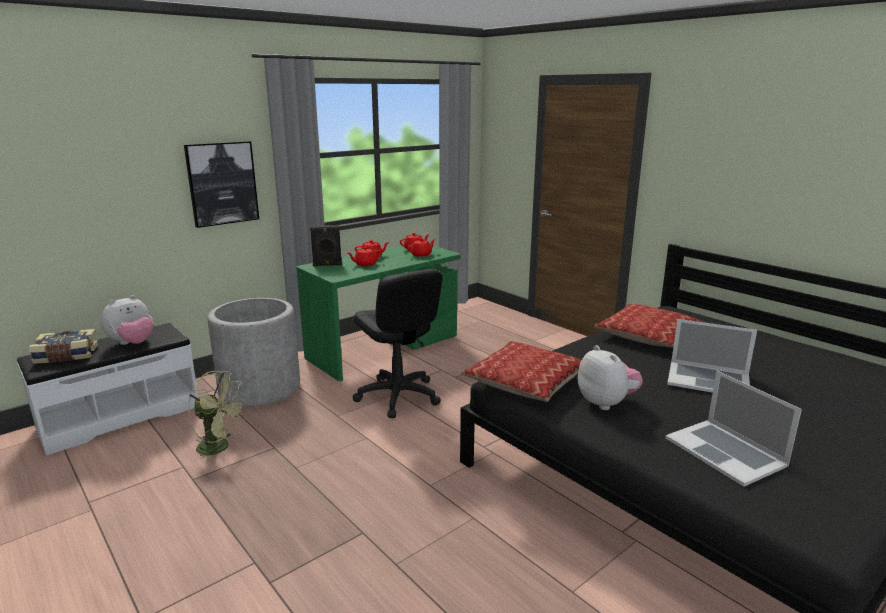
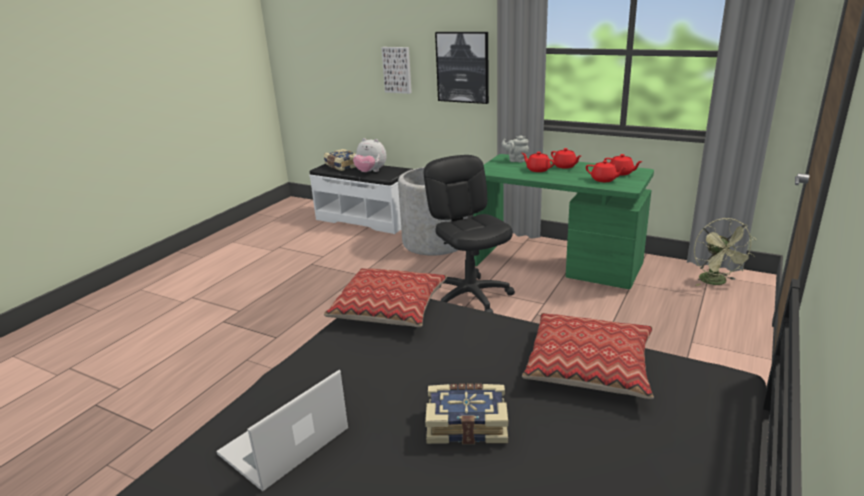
camera: 70 degrees right, 5 degrees up
(126, 199) = (397, 69): none -> picture
(220, 447) = (349, 258): green fan -> green fan (716, 282)
(327, 265) = (516, 160): black speaker -> grey teapot
(398, 396) = (470, 297): black office chair -> black office chair turned 120 degrees clockwise
(606, 403) = (365, 357): plush toy -> none
(708, 379) = (466, 423): laptop -> book

